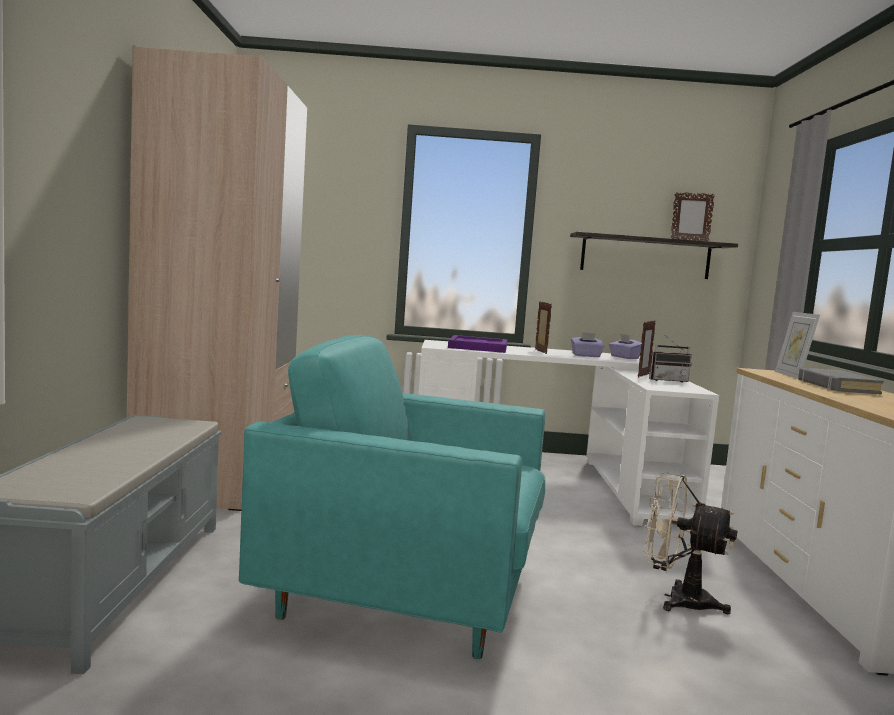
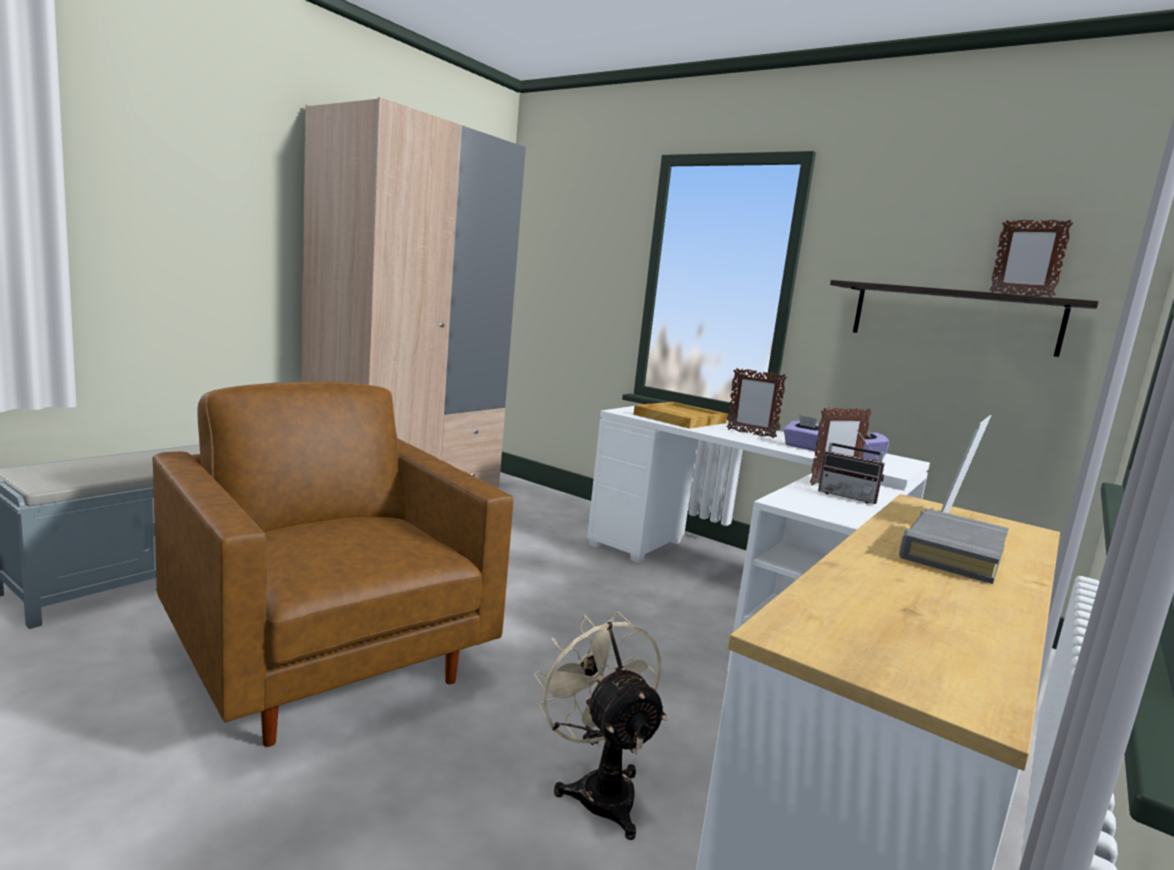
camera: 35 degrees right, 5 degrees up
(405, 597) = (329, 661): turquoise armchair -> brown armchair
(477, 347) = (679, 418): purple tray -> beige tray
(540, 352) = (750, 434): picture frame -> picture frame turned 90 degrees clockwise

